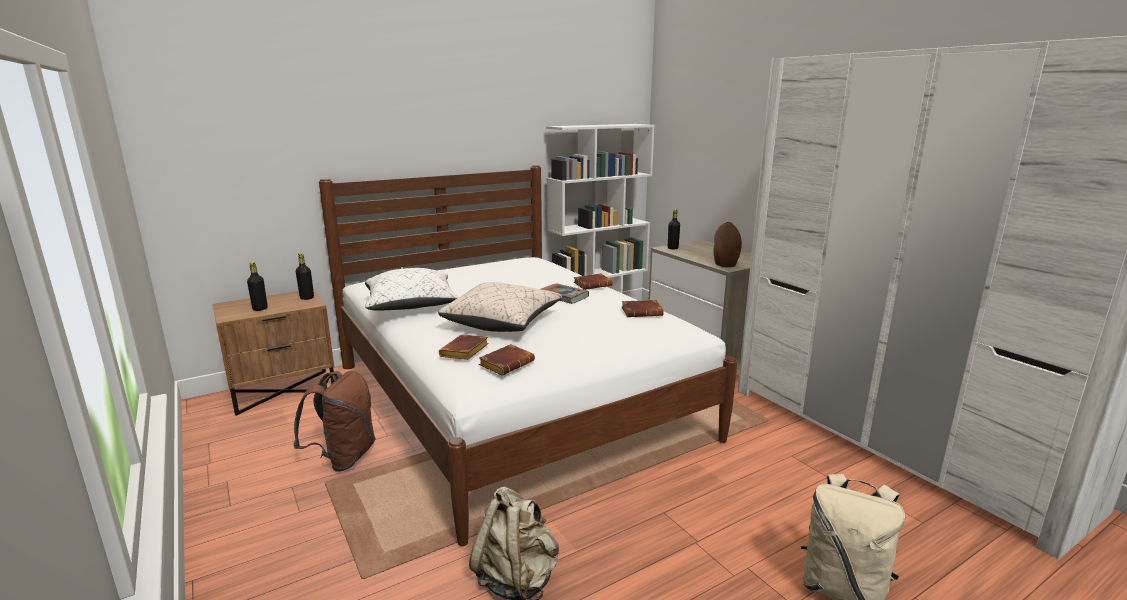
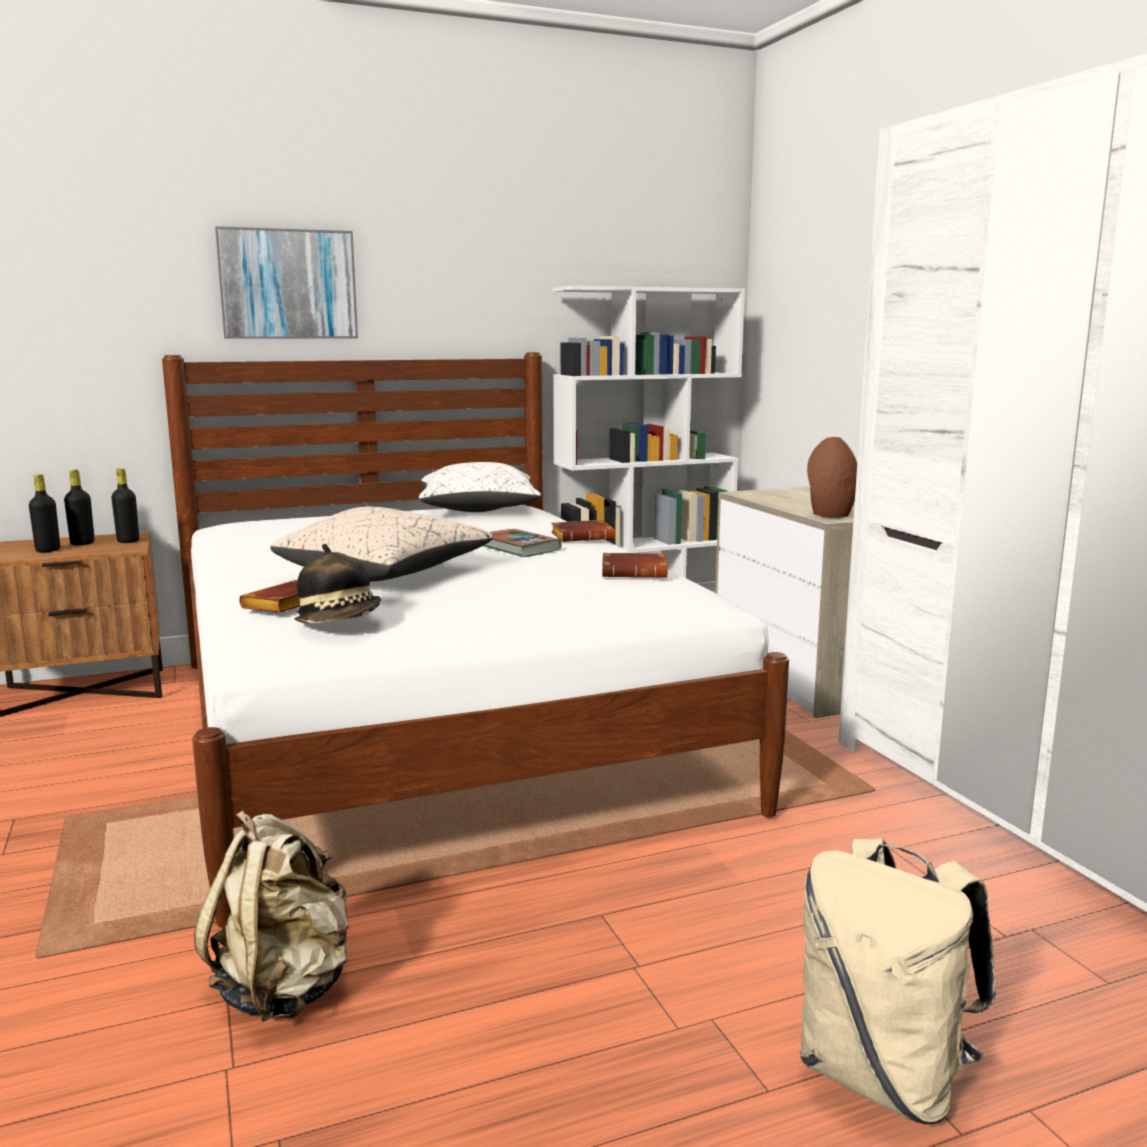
camera: 10 degrees right, 5 degrees down
(344, 458) = (116, 787): brown backpack -> none
(392, 130) = (288, 284): none -> picture
(411, 306) = (261, 550): white pillow -> white pillow (478, 511)
(506, 363) = (340, 622): brown book -> hat
(672, 248) = (756, 493): black bottle -> black bottle (82, 543)

